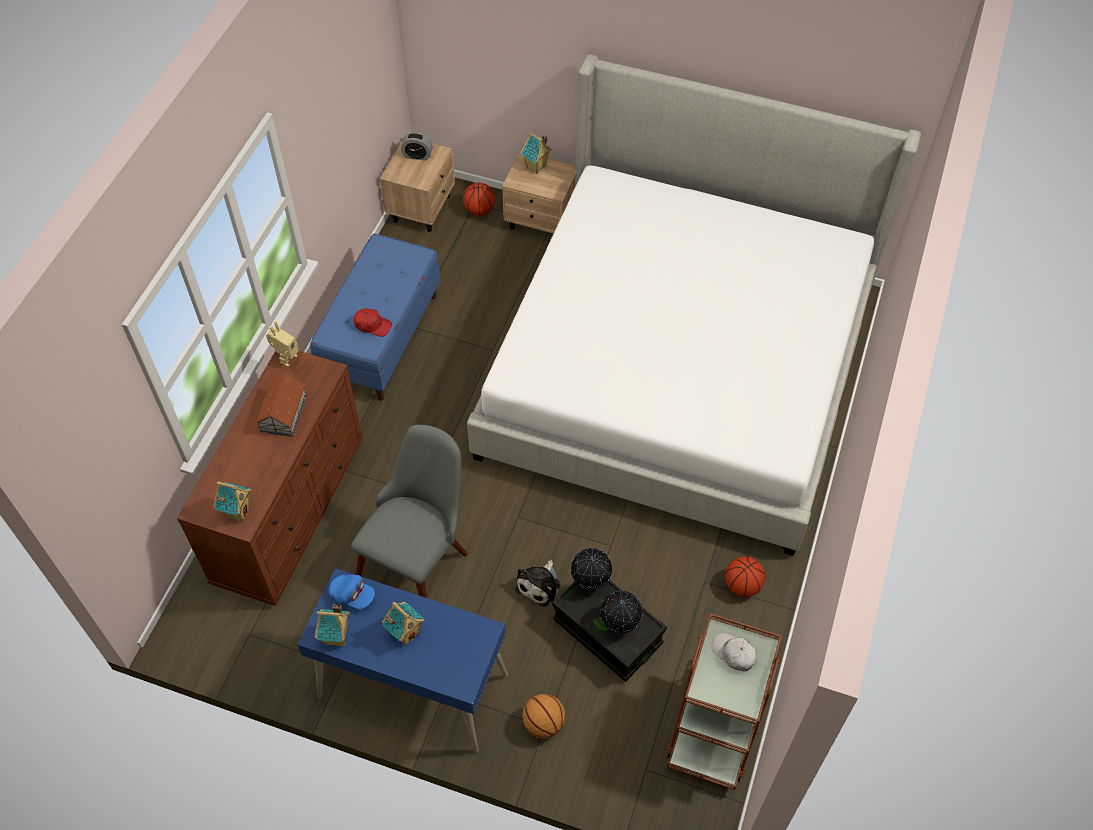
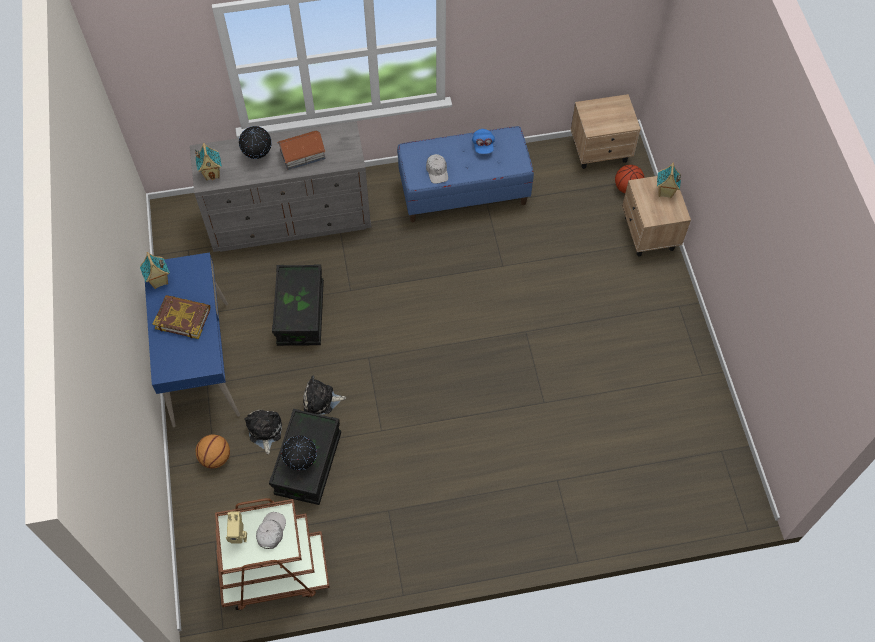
camera: 60 degrees right, 5 degrees up
(286, 358) = (348, 130): toy robot -> toy robot (239, 534)
(290, 509) = (291, 219): brown dresser -> grey dresser
(352, 596) = (194, 273): blue cap -> blue cap (483, 145)
(372, 325) = (437, 171): red cap -> white cap
(405, 633) = (183, 318): toy house -> book
(417, 155) = (615, 112): alarm clock -> none
(419, 556) = (300, 313): grey chair -> black storage box
(542, 658) = (264, 431): none -> plush toy
(590, 581) = (325, 425): globe -> globe (258, 155)
(679, 369) = (573, 401): bed -> none
(742, 585) = (401, 539): basketball -> none

